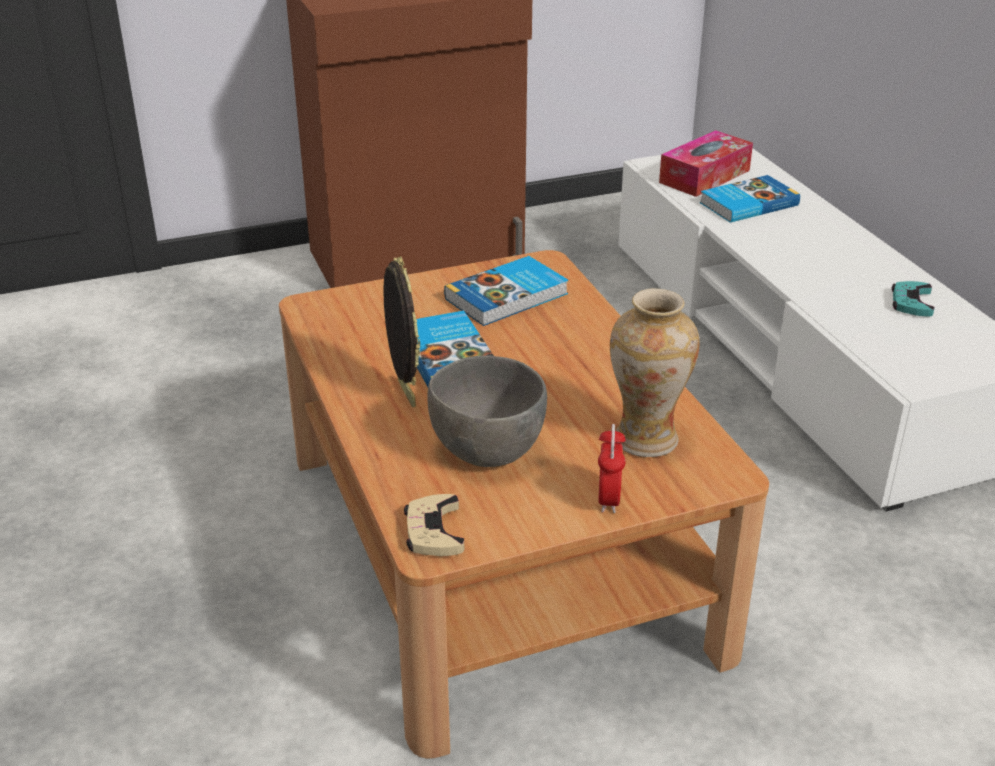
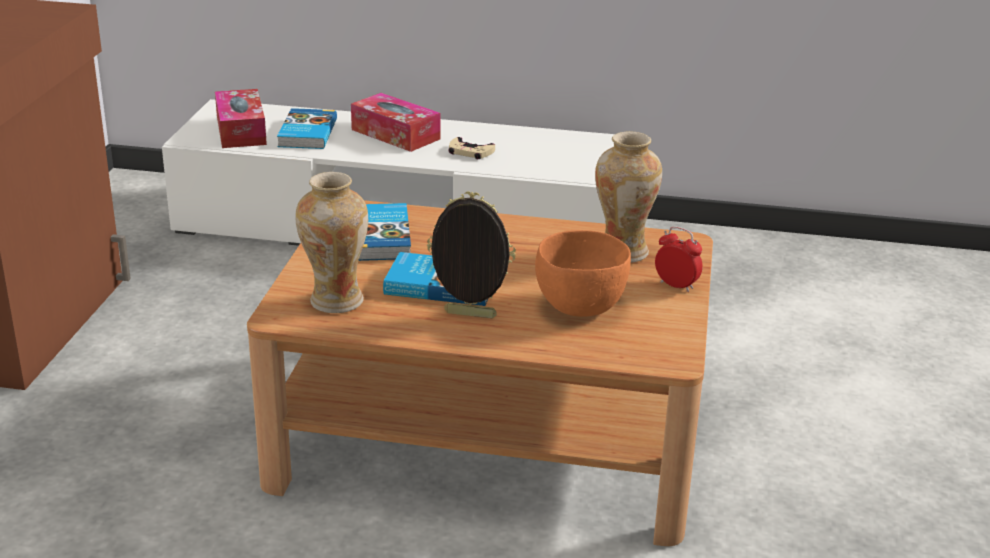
camera: 60 degrees left, 5 degrees down
(363, 319) = (336, 301): none -> vase
(433, 531) = (656, 354): beige game controller -> beige game controller (470, 152)
(486, 450) = (579, 308): grey bowl -> orange bowl
(819, 242) = (395, 134): none -> tissue box
(911, 303) = (507, 140): turquoise game controller -> none

